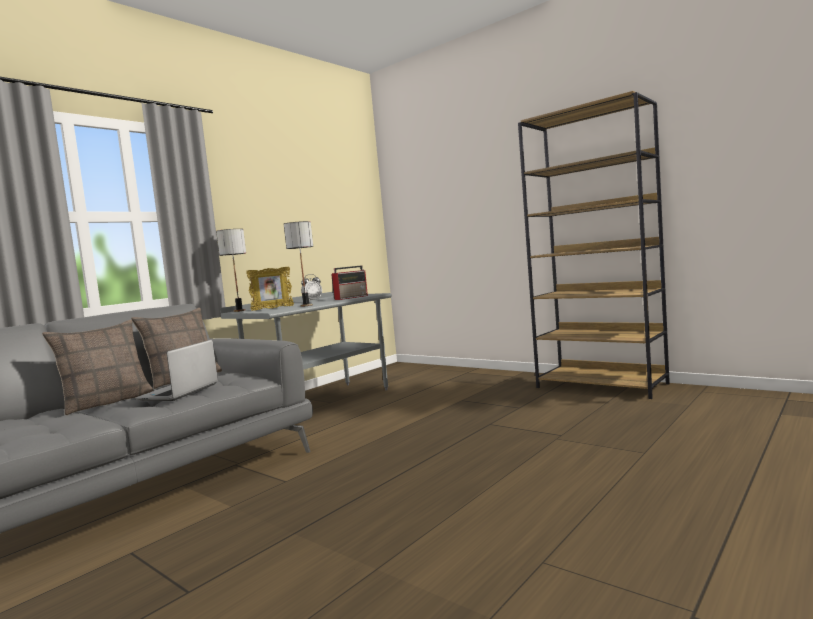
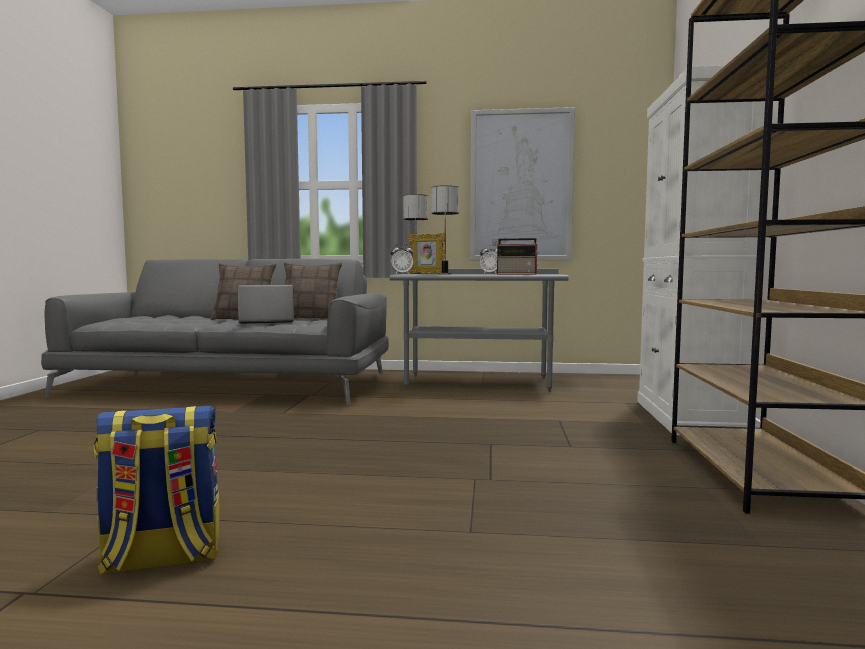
camera: 55 degrees right, 0 degrees up
(269, 311) = (402, 274): none -> alarm clock
(295, 219) = (521, 186): none -> picture
(496, 376) = (686, 417): none -> white cabinet
(645, 552) = (162, 558): none -> backpack

